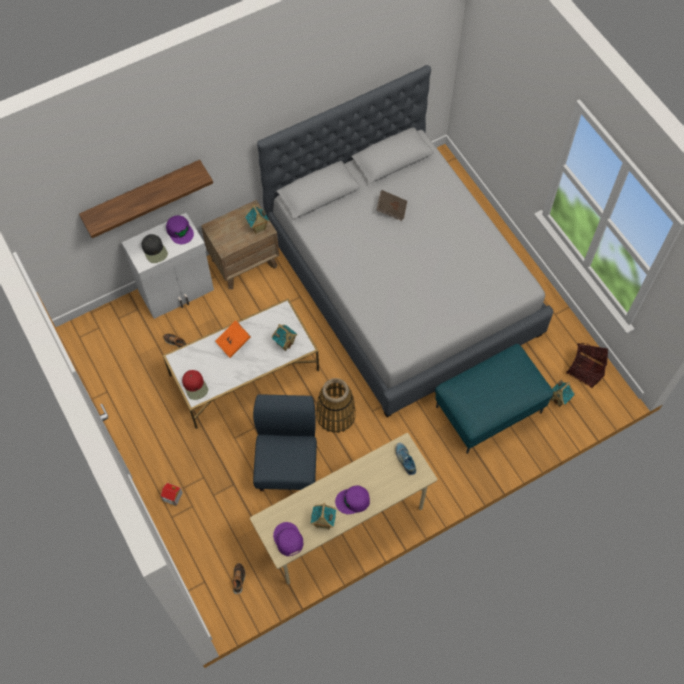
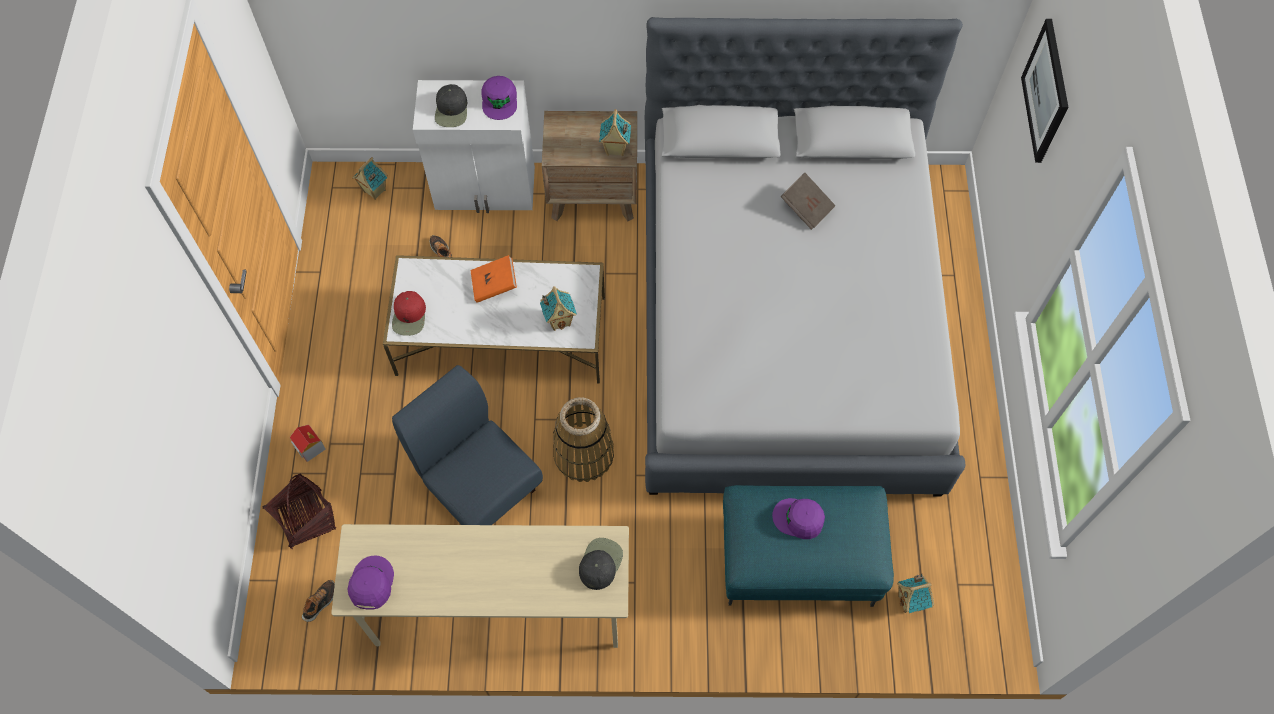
camera: 30 degrees right, 0 degrees up
(142, 194) = (459, 21): shelf -> none
(287, 464) = (479, 485): blue chair -> blue chair turned 75 degrees counterclockwise
(323, 523) = (432, 587): toy house -> toy house (374, 191)
(353, 501) = (491, 580): purple cap -> purple cap (799, 519)
(405, 460) = (600, 563): shoe -> black cap
(498, 85) = (1046, 91): none -> picture
(585, 369) = (977, 580): basket -> basket (306, 519)

